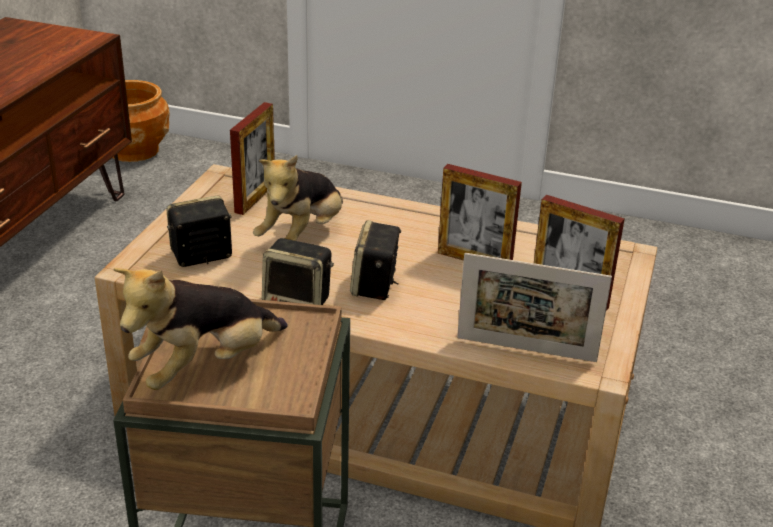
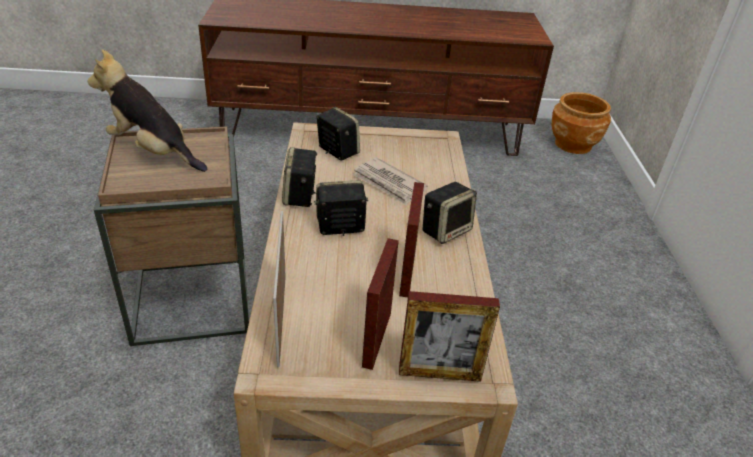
camera: 70 degrees right, 5 degrees up
(255, 198) = (423, 155): picture frame -> picture frame (439, 373)
(302, 235) = (389, 184): plush toy -> newspaper
(413, 220) = (446, 230): none -> speaker

